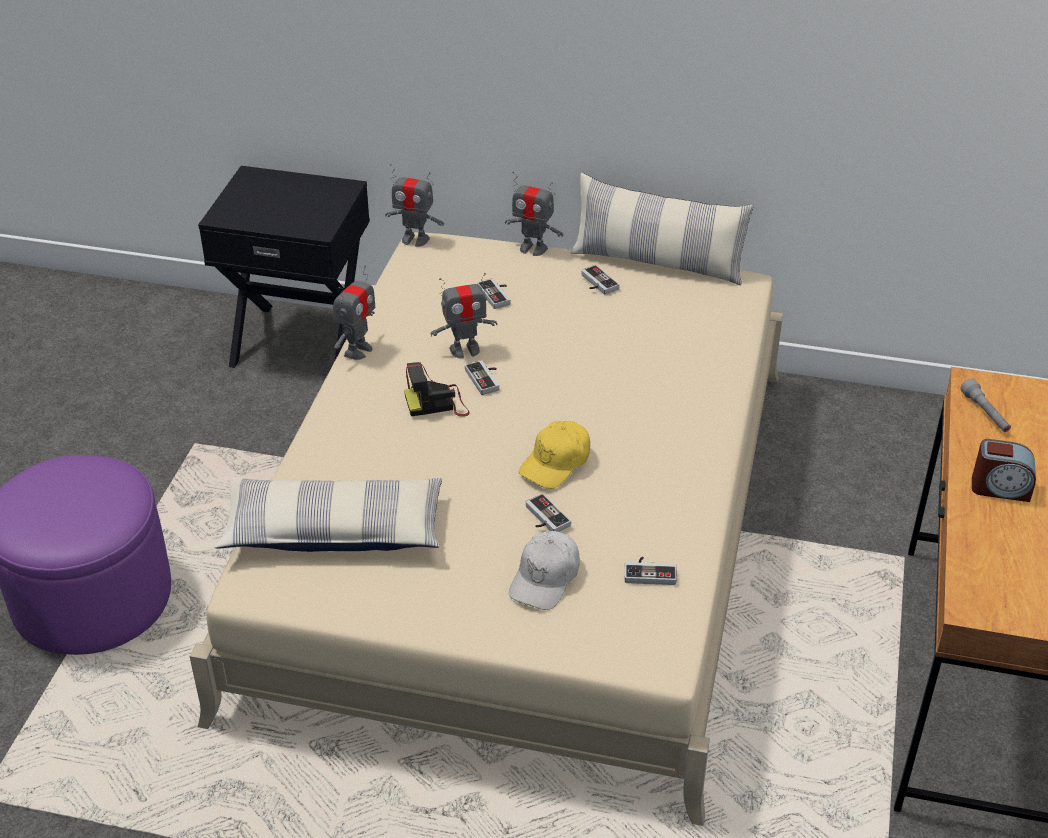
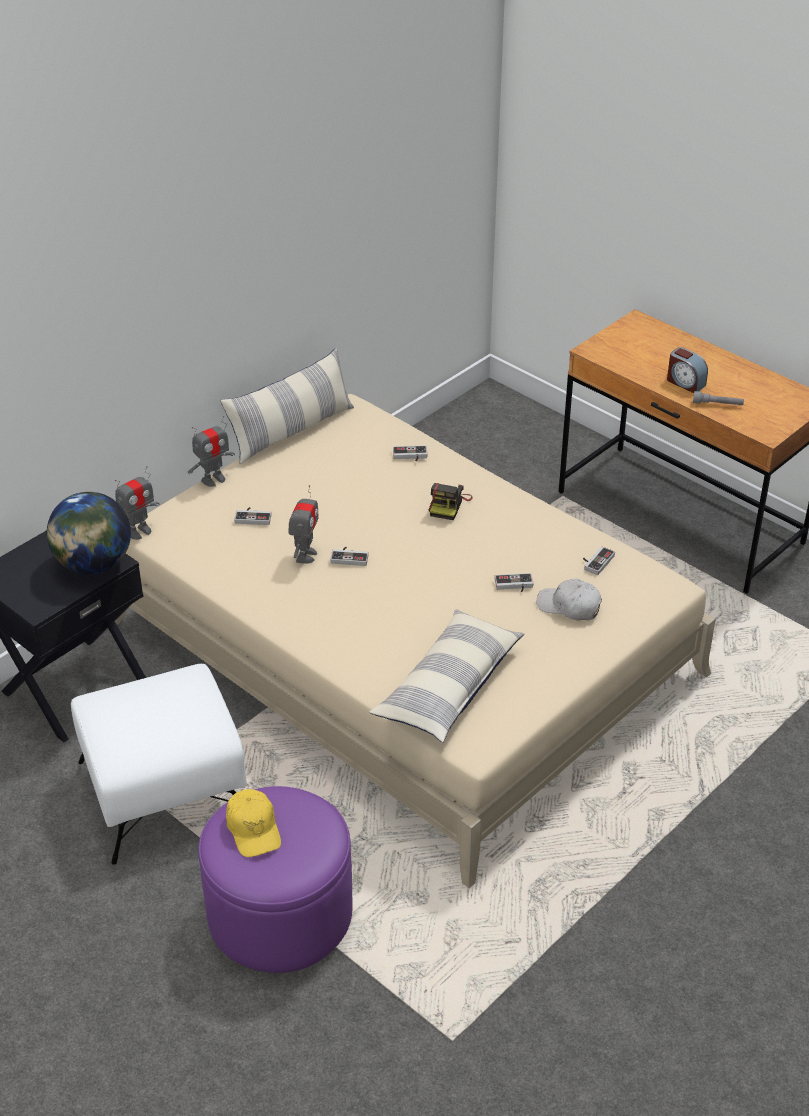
camera: 60 degrees left, 0 degrees up
(207, 454) = (166, 791): none -> white ottoman
(306, 220) = (93, 564): none -> globe
(357, 350) = (253, 609): toy robot -> none
(437, 403) = (357, 589): camera -> camera (448, 505)
(545, 578) = (569, 607): white cap -> white cap turned 150 degrees clockwise
(556, 462) = (465, 559): yellow cap -> yellow cap (253, 829)
(596, 283) = (290, 466): game controller -> game controller (410, 456)
(985, 413) = (620, 358): grey flashlight -> grey flashlight (717, 404)
(1000, 488) = (685, 383): alarm clock -> alarm clock turned 90 degrees clockwise

